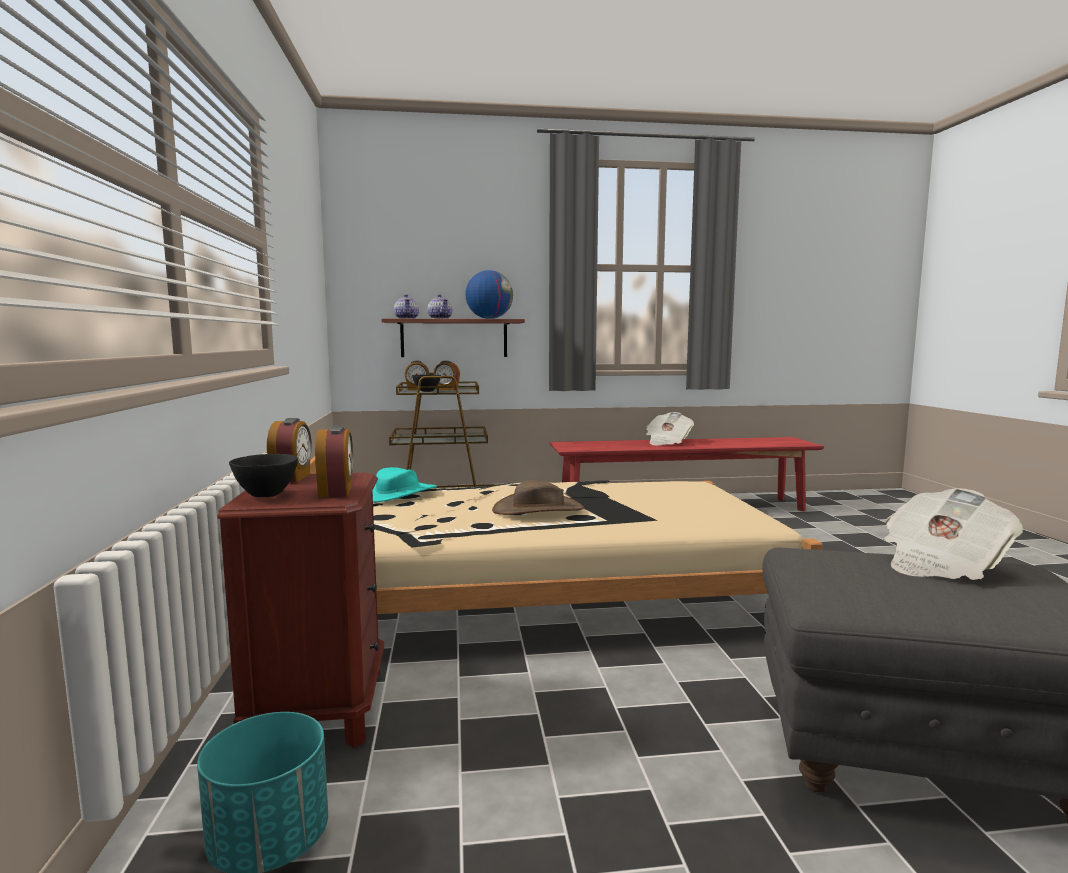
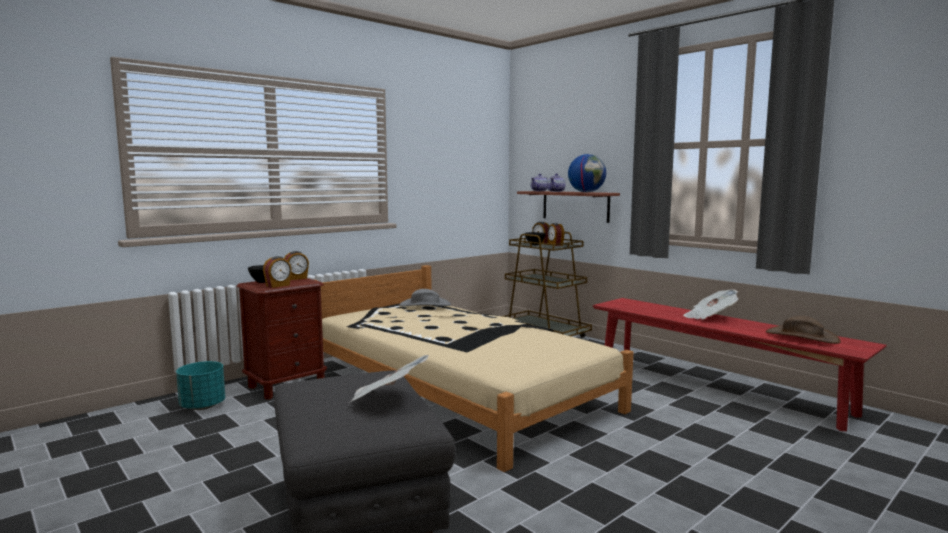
camera: 55 degrees right, 0 degrees up
(398, 493) = (425, 305): turquoise hat -> grey hat
(538, 509) = (441, 329): brown hat -> brown hat (801, 337)

